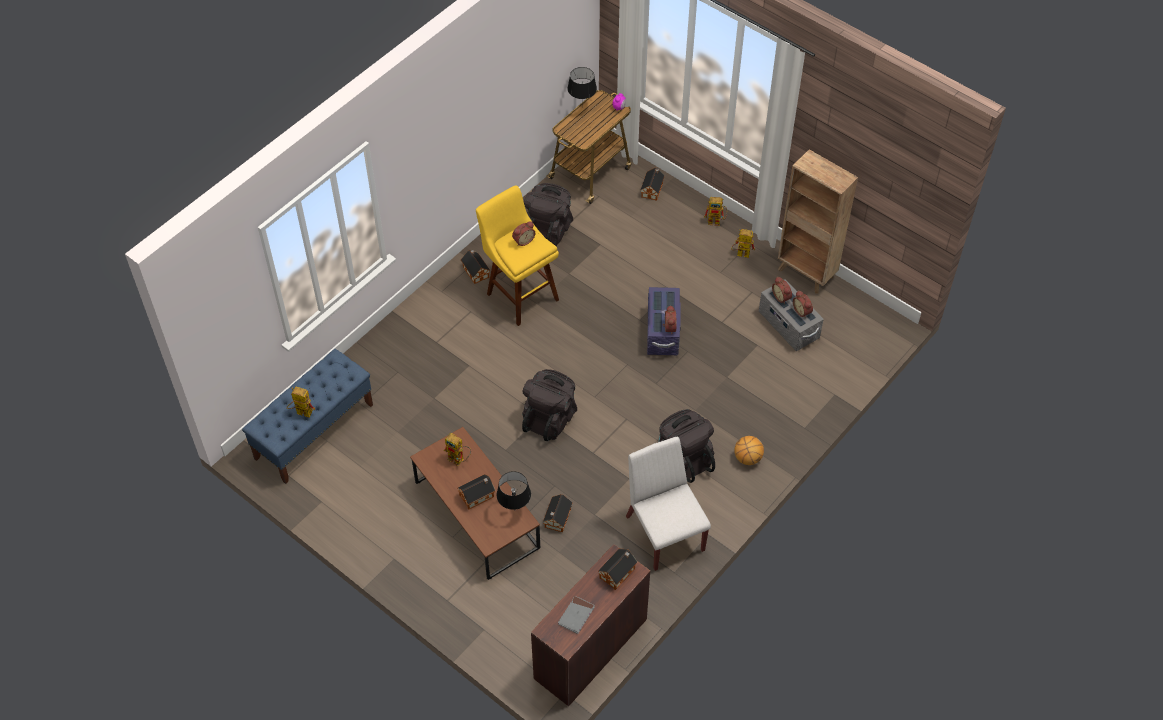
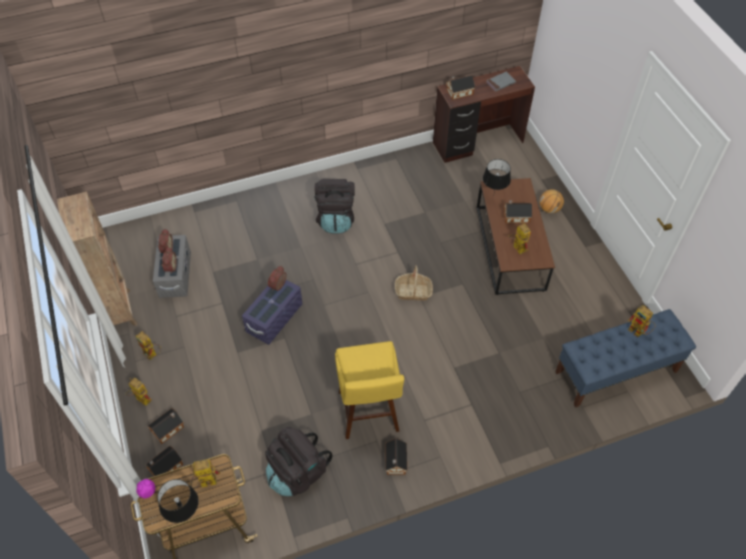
camera: 150 degrees left, 0 degrees up
(523, 240) = (364, 367): alarm clock -> none
(550, 418) = (413, 291): black backpack -> basket
(557, 519) = (453, 220): toy house -> toy house (169, 428)
(584, 128) = (205, 483): none -> toy robot
(664, 532) = (385, 182): white chair -> none
(747, 458) = (292, 199): basketball -> basketball (549, 209)

